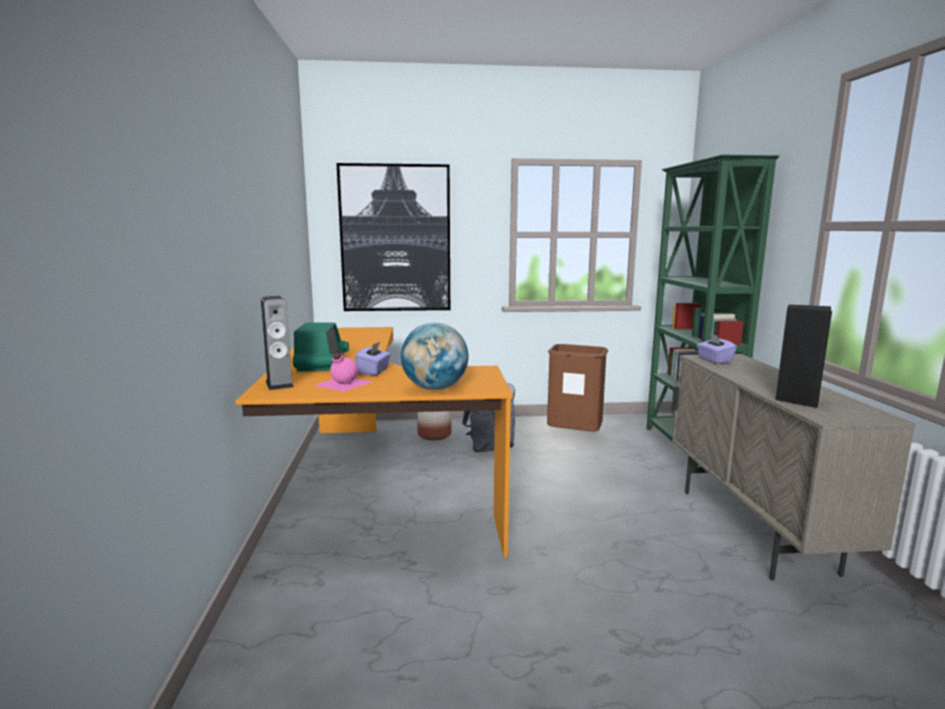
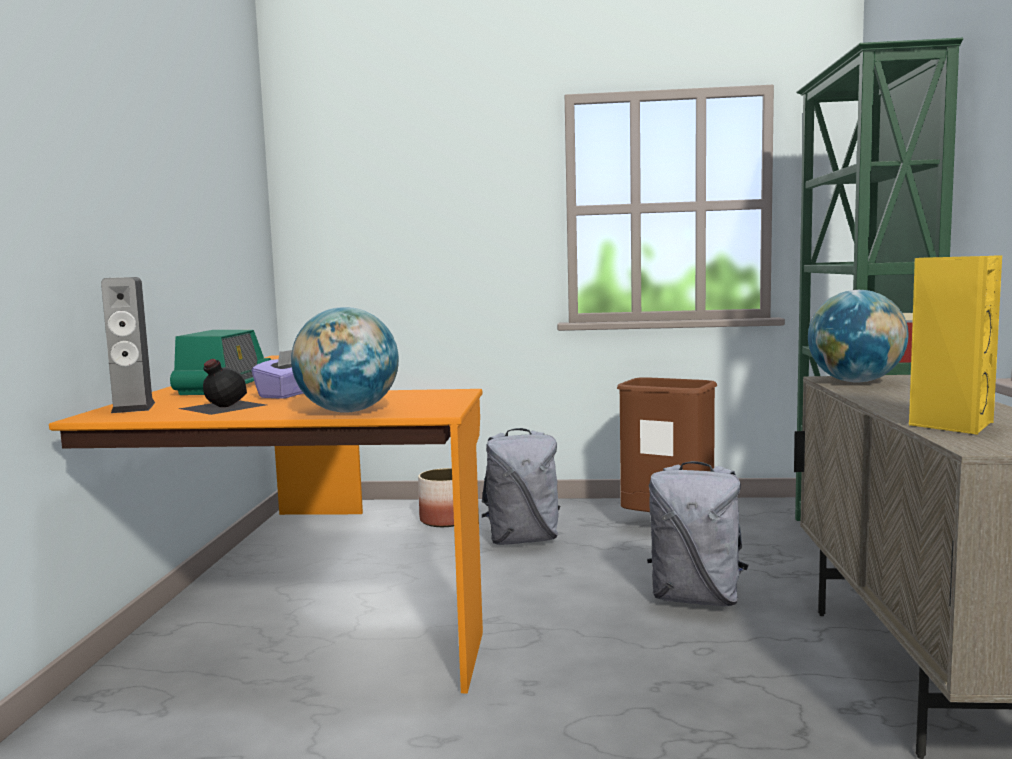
camera: 10 degrees right, 5 degrees down
(342, 383) = (221, 406): pink bottle -> black bottle
(395, 239) = (393, 224): picture -> none
(612, 485) = (696, 598): none -> grey backpack
(714, 360) = (855, 382): purple tissue box -> globe
(796, 399) = (950, 425): black speaker -> yellow speaker

